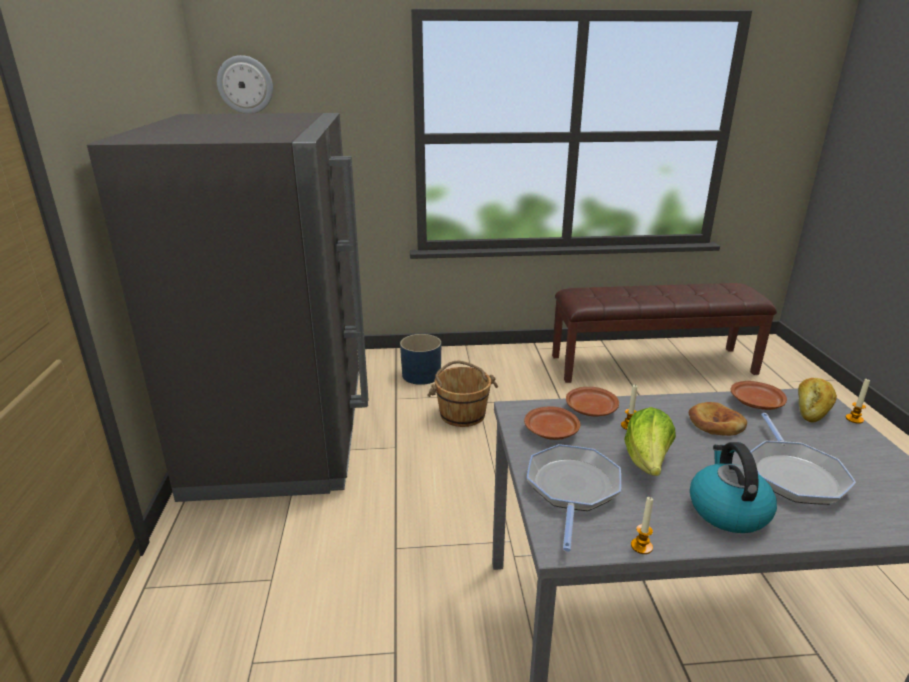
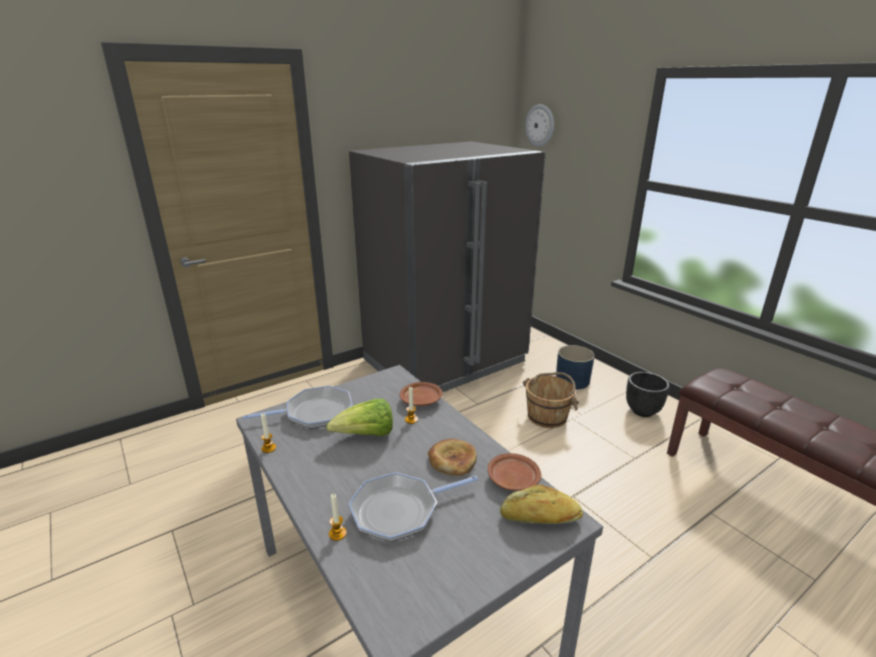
camera: 60 degrees right, 0 degrees up
(503, 365) = (642, 411): none -> black planter
(551, 432) = (377, 392): brown plate -> none
(727, 510) = (327, 479): kettle -> none
(854, 419) = (544, 550): candle -> candle (337, 533)

